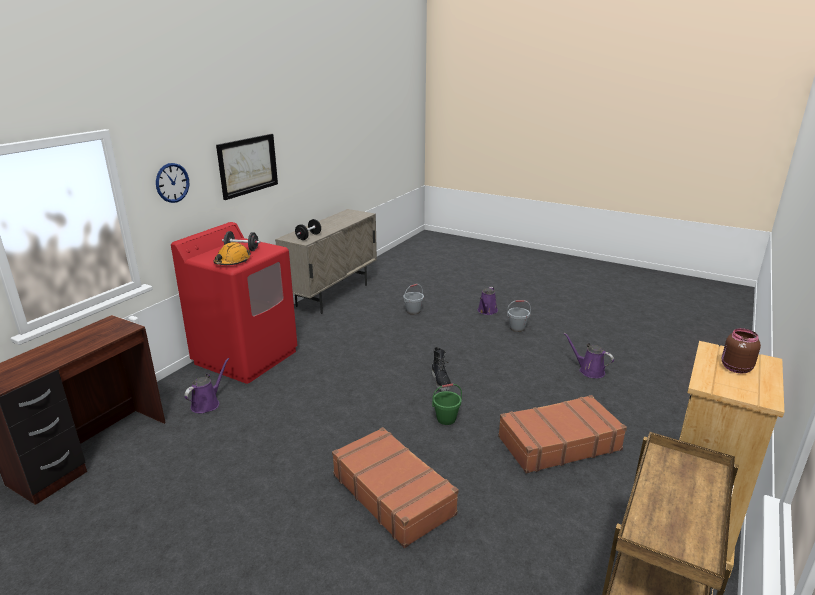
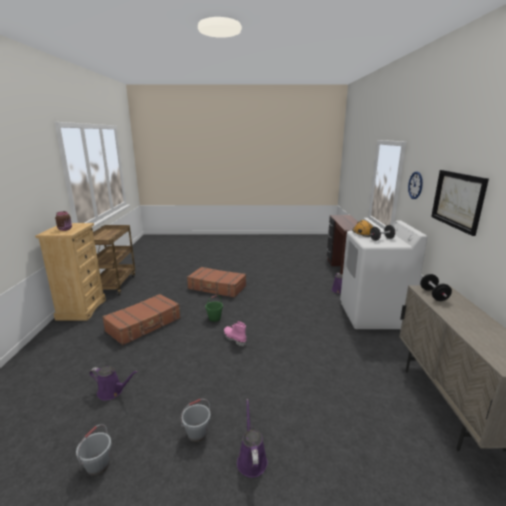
camera: 150 degrees right, 5 degrees down
(246, 357) = (373, 315): red washing machine -> white washing machine
(413, 311) = (334, 415): grey bucket -> grey bucket (98, 465)
(441, 382) = (234, 339): black boot -> pink boot

